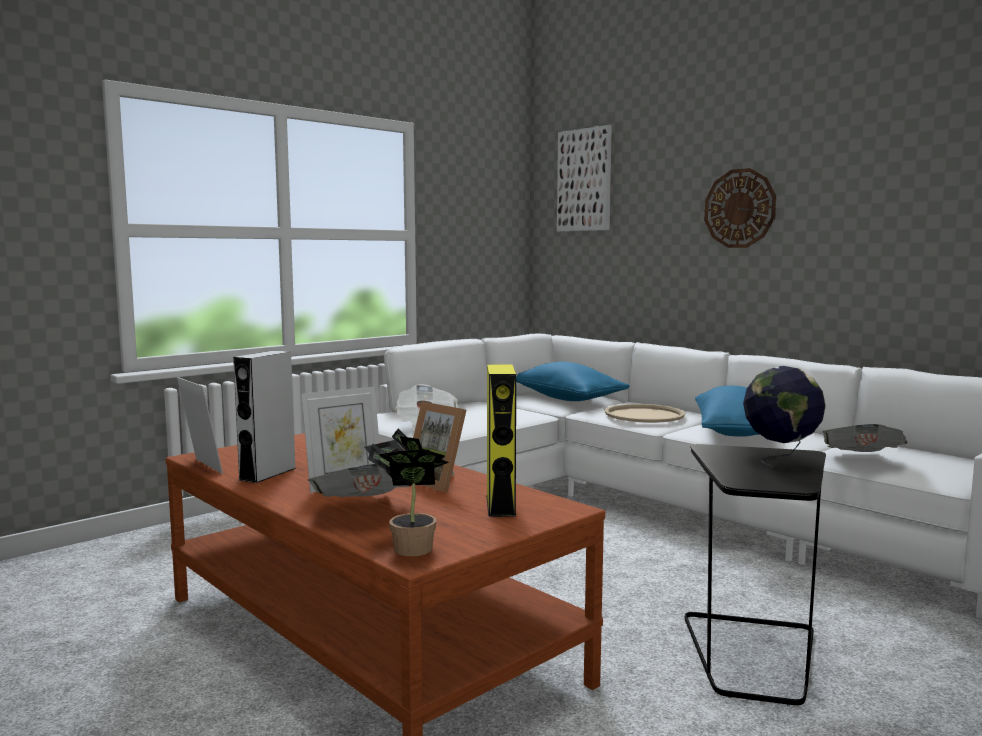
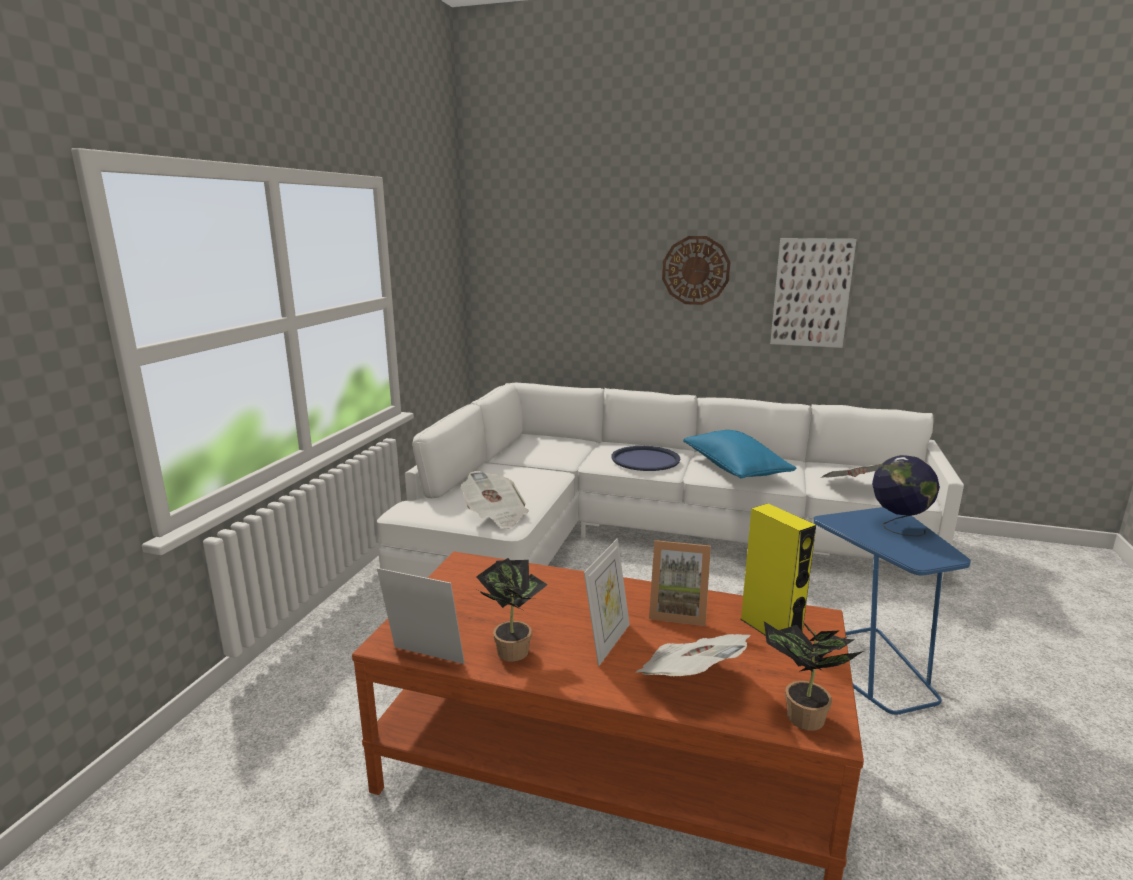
camera: 30 degrees left, 10 degrees up
(267, 474) = (511, 649): grey speaker -> potted plant
(567, 399) = (556, 448): blue pillow -> none
(584, 180) = (530, 232): picture -> picture (811, 293)
(644, 415) = (645, 459): beige tray -> blue tray
(752, 655) = (870, 668): black side table -> blue side table

